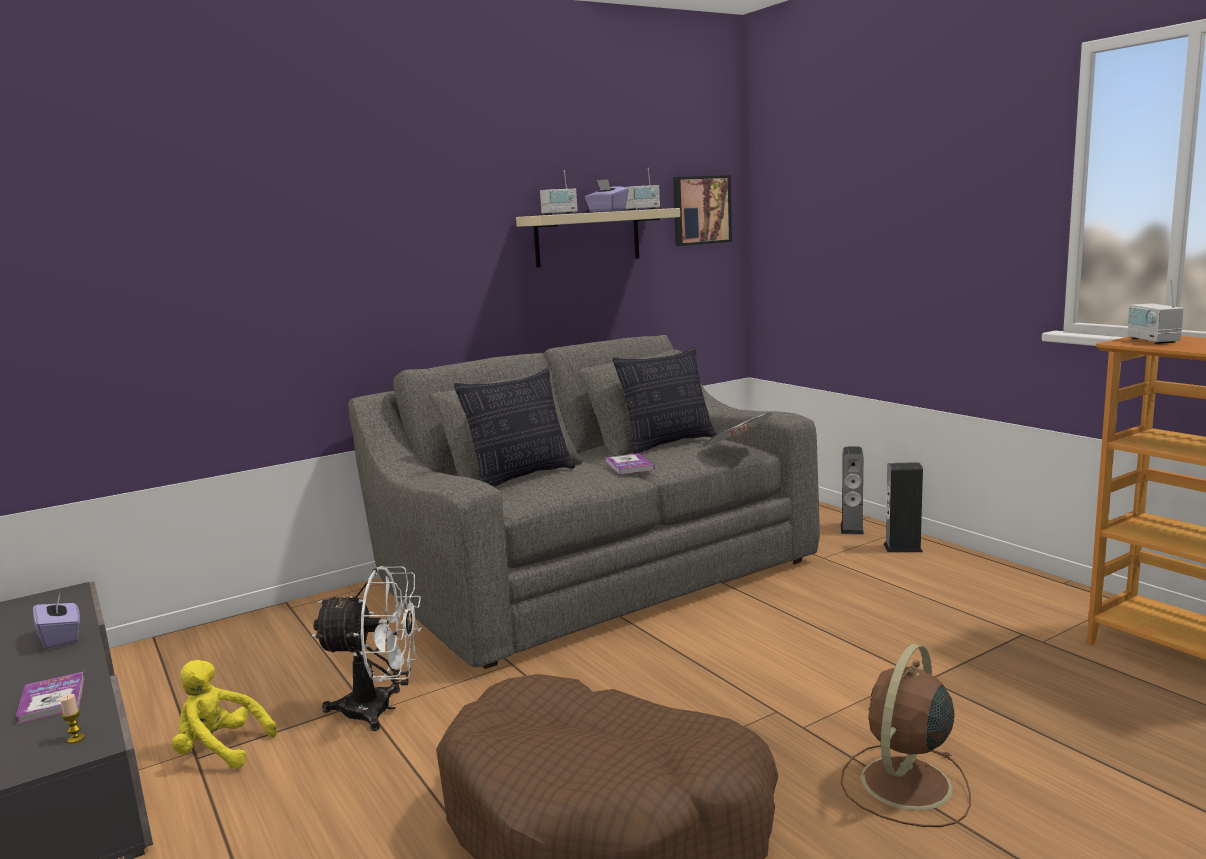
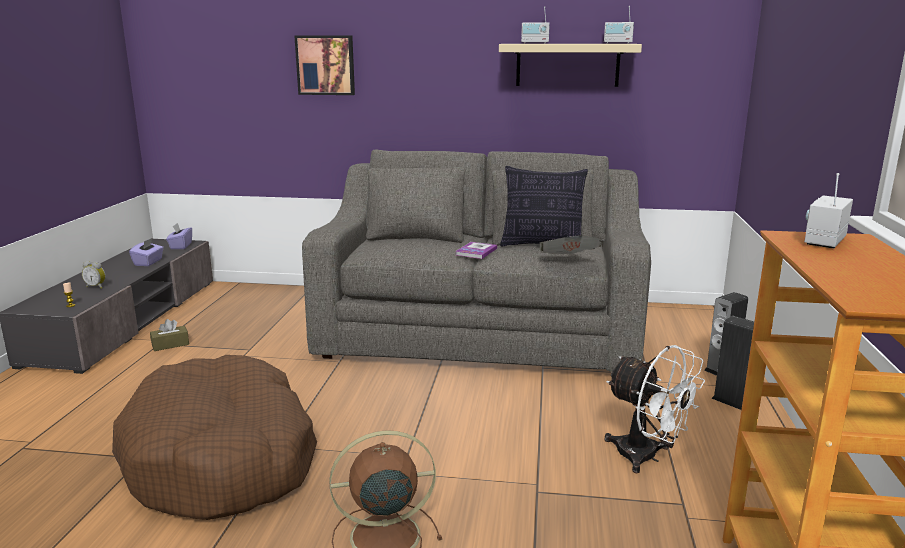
camera: 40 degrees right, 5 degrees up
(52, 699) = (96, 287): book -> alarm clock
(220, 750) = (170, 344): yellow plush toy -> brown tissue box
(380, 709) = (249, 356): white fan -> white fan (646, 457)
(521, 477) = (402, 240): pillow -> none
(607, 211) = (577, 43): purple tissue box -> purple tissue box (180, 246)
(700, 210) = (695, 47): picture -> picture (326, 65)

